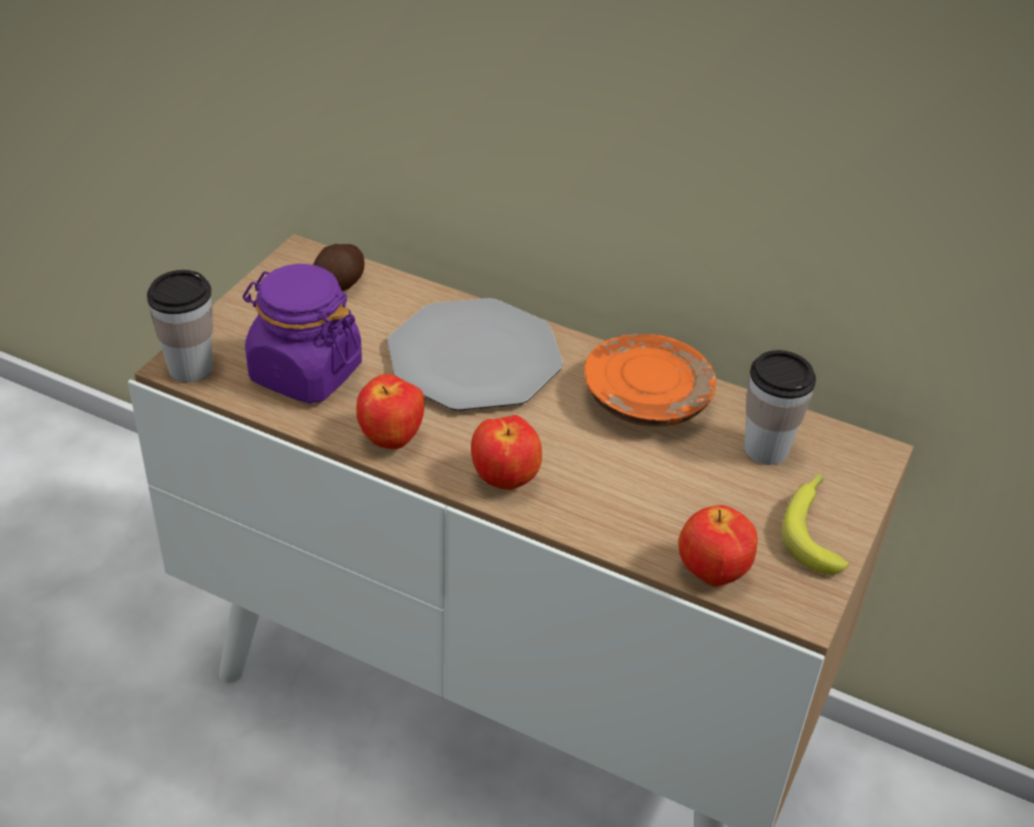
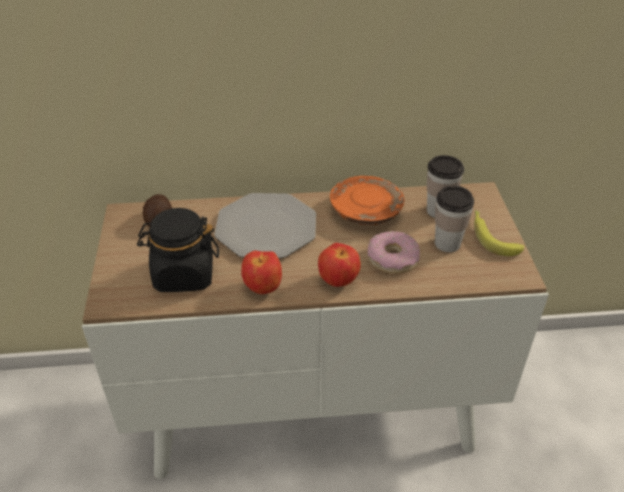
camera: 30 degrees left, 0 degrees up
(190, 368) = (115, 301): cup -> cup (447, 243)
(304, 372) = (183, 274): purple jar -> black jar
(618, 486) = (393, 258): none -> donut
(711, 574) = (470, 279): apple -> none

